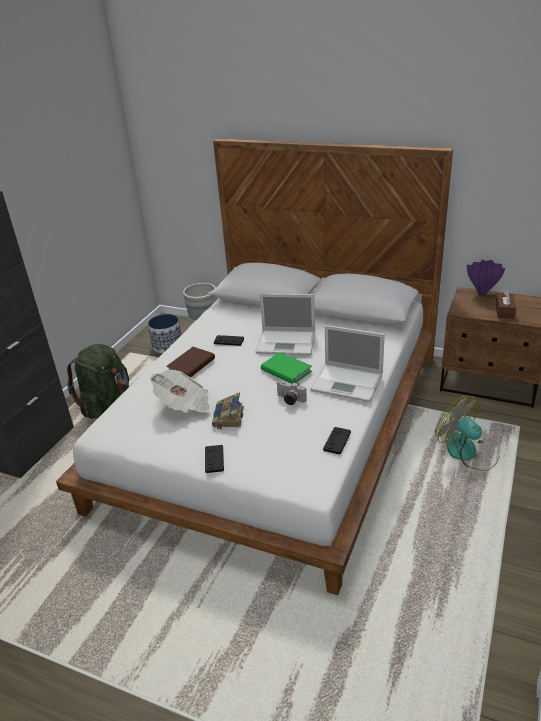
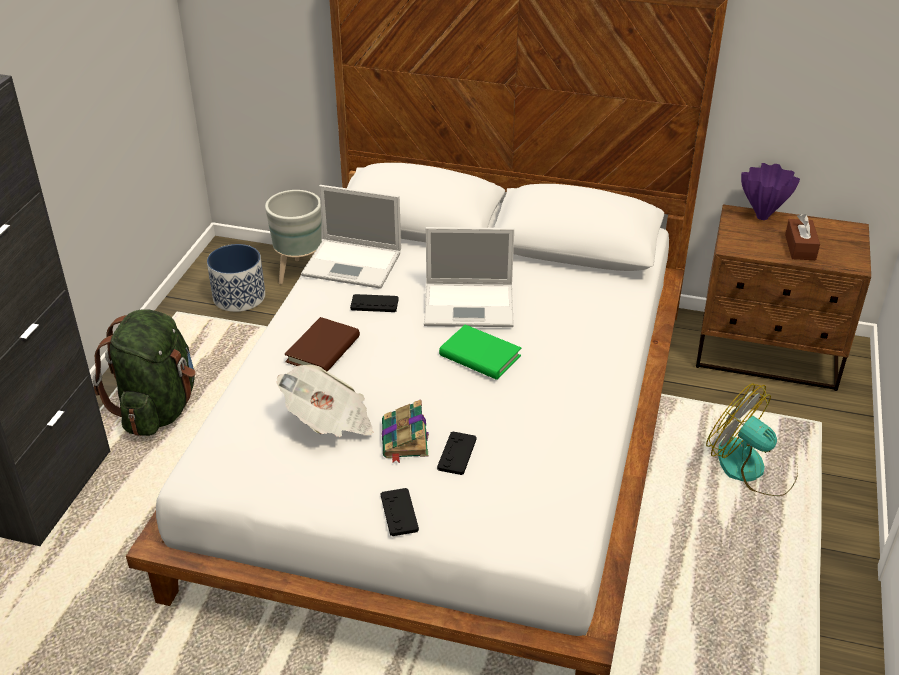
camera: 10 degrees left, 5 degrees up
(289, 400) = (496, 407): camera -> none
(337, 441) = (583, 473): black game controller -> black game controller (457, 454)
(348, 383) = (581, 374): laptop -> laptop (354, 264)

